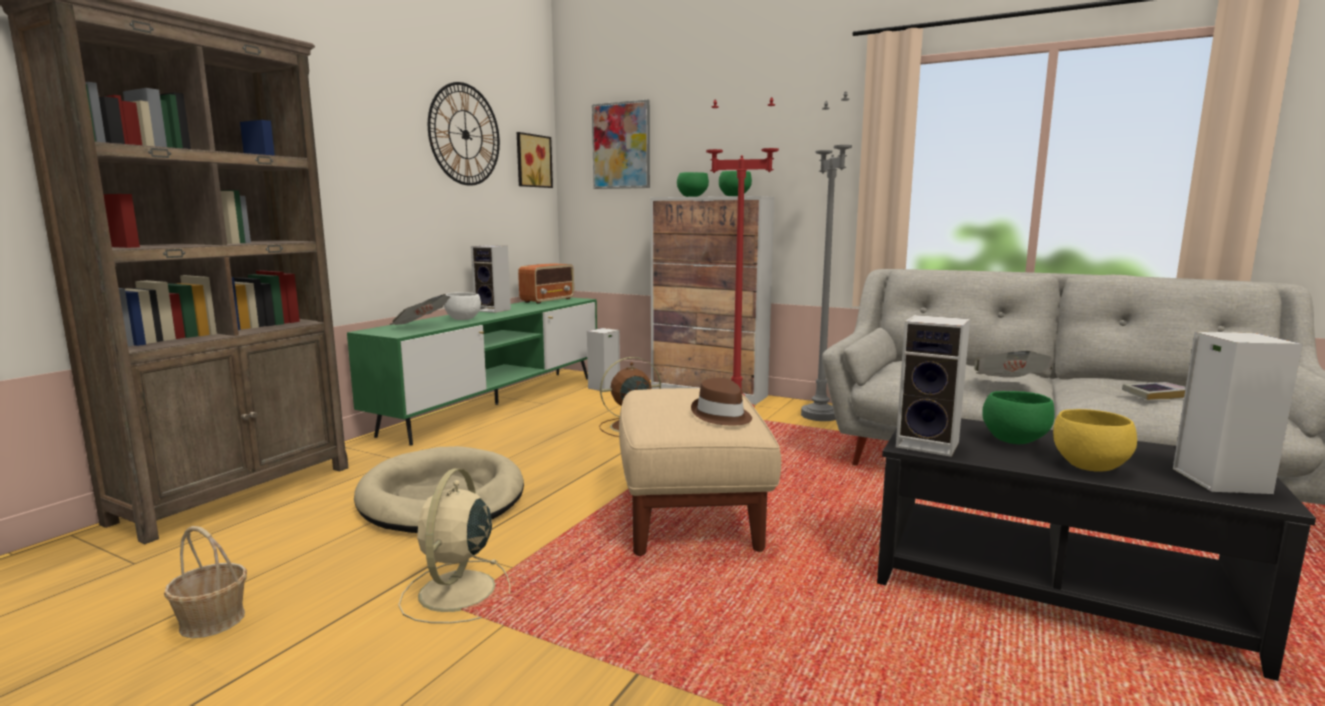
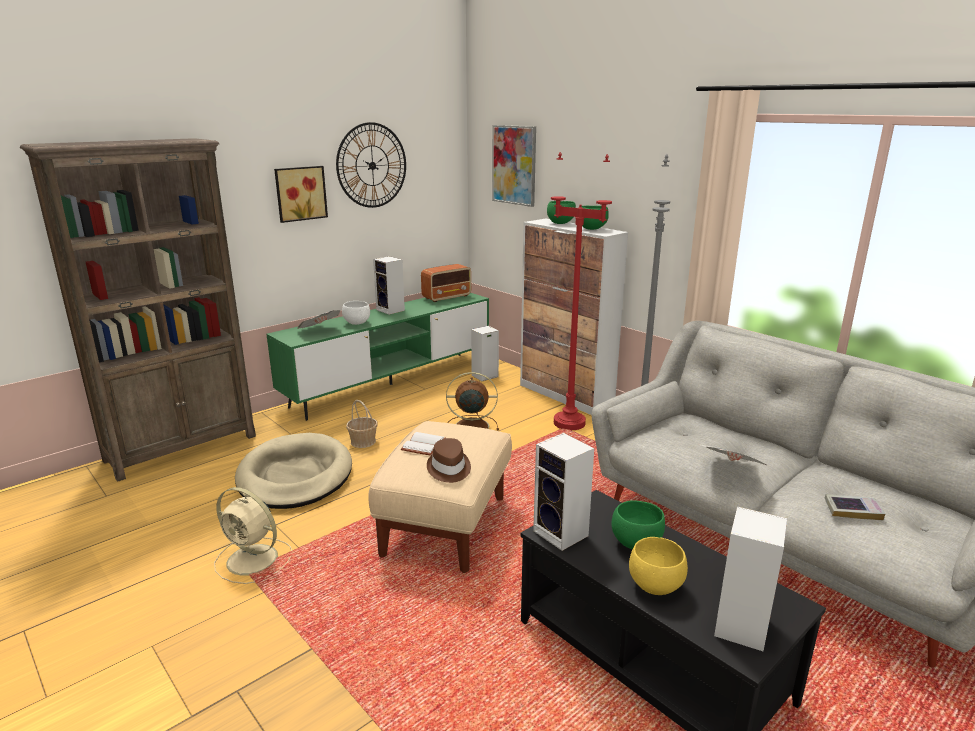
camera: 20 degrees right, 10 degrees up
(212, 621) = (123, 549): basket -> basket (363, 442)
(456, 593) = (254, 560): beige fan -> beige fan turned 90 degrees counterclockwise
(532, 161) = (440, 175): picture -> picture (300, 193)
(665, 403) = (424, 445): none -> white book

